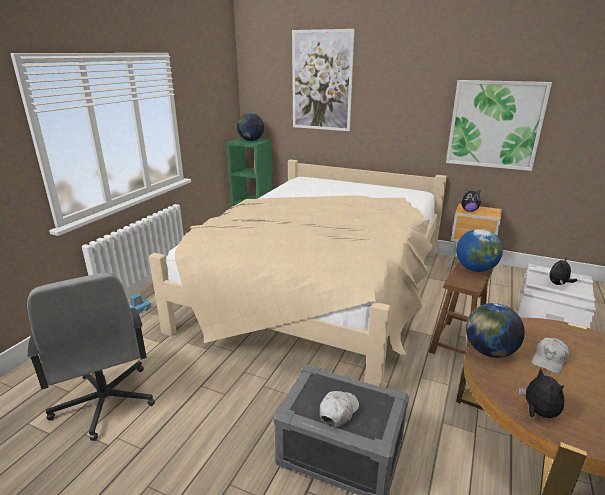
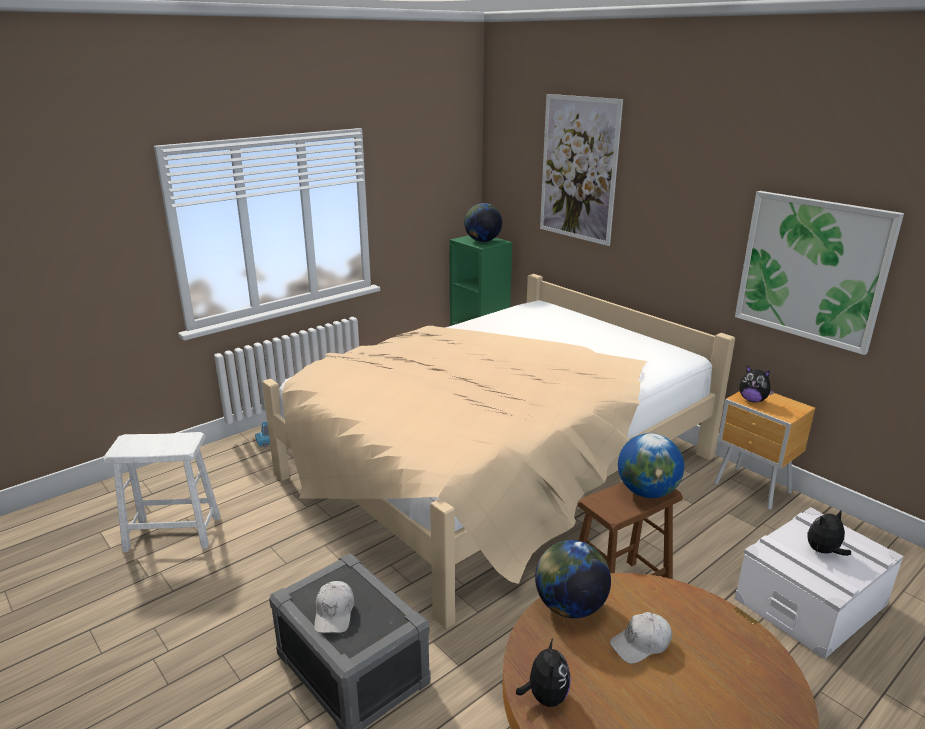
camera: 25 degrees right, 0 degrees up
(105, 402) = (173, 533): grey office chair -> white stool
(338, 411) = (334, 613): white cap -> white cap turned 120 degrees clockwise

